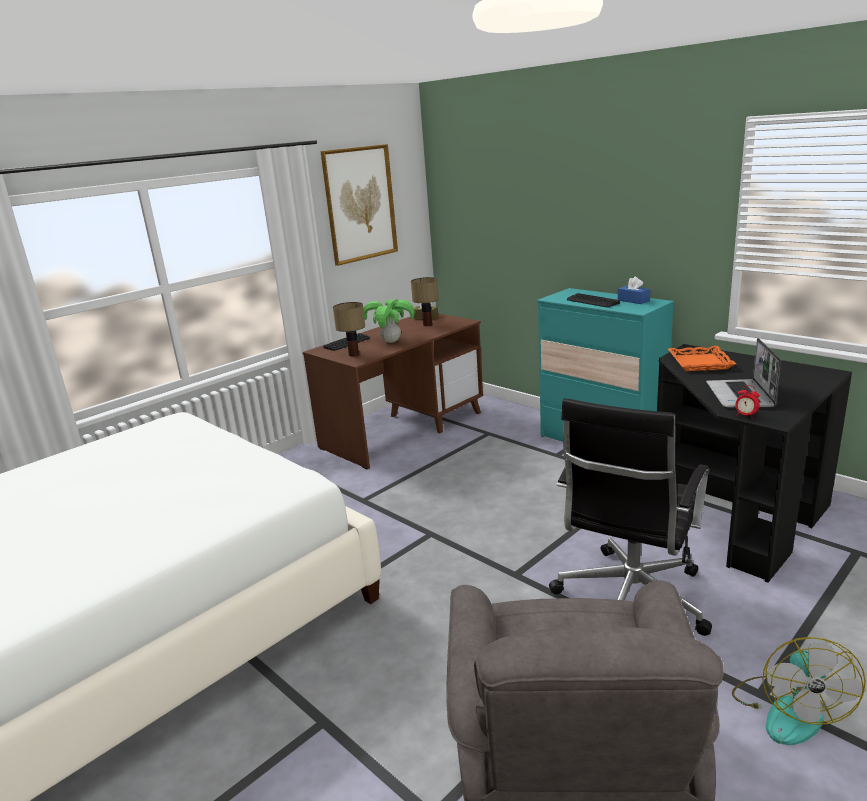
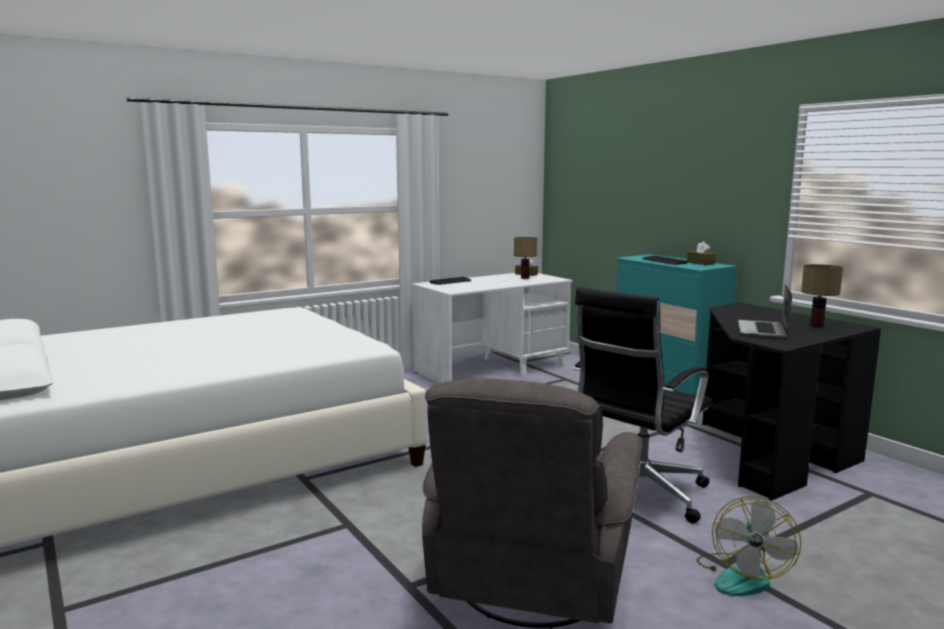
camera: 10 degrees right, 10 degrees down
(354, 354) = (452, 288): table lamp -> table lamp (816, 326)
(360, 204) = (480, 171): picture -> none
(391, 341) = (488, 284): potted plant -> none
(404, 429) = (492, 368): brown desk -> white desk
(633, 300) = (700, 263): blue tissue box -> brown tissue box
(700, 363) = (744, 312): orange tray -> none
(745, 416) = (756, 340): alarm clock -> none

